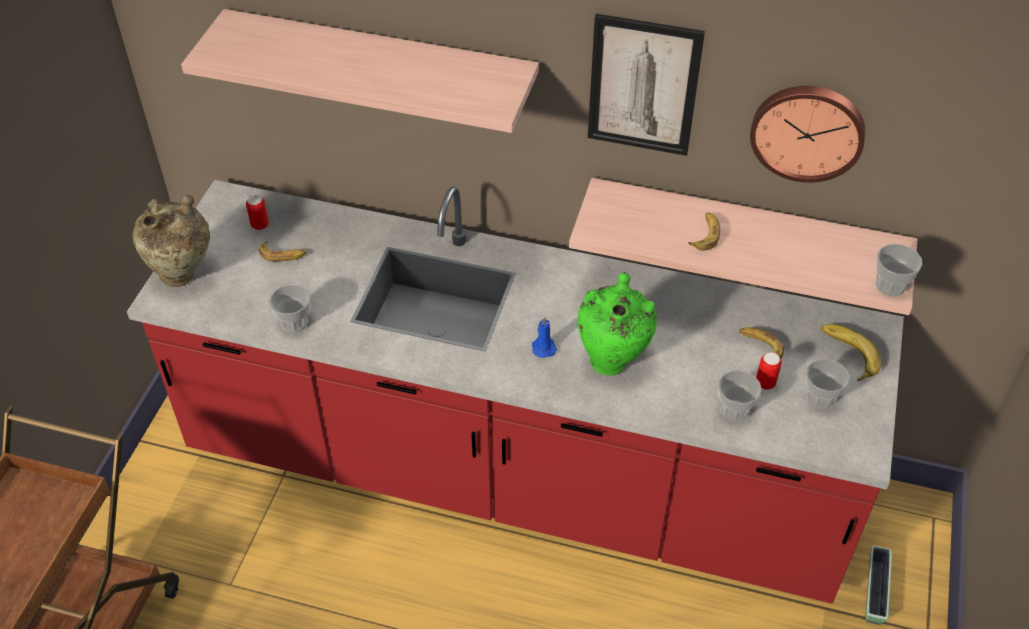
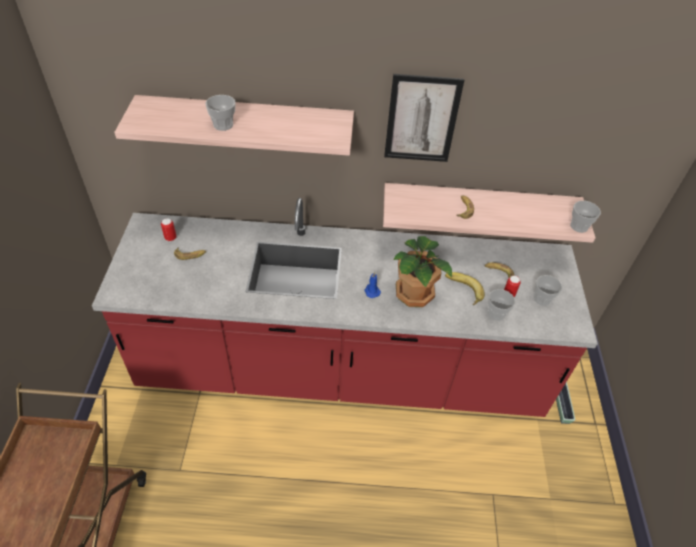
camera: 15 degrees left, 0 degrees up
(183, 275) = (126, 276): beige vase -> none
(294, 322) = (209, 297): cup -> cup (223, 125)
(612, 360) = (415, 293): green vase -> potted plant
(807, 131) = (523, 137): wall clock -> none
(846, 355) = (548, 271): banana -> banana (462, 290)

